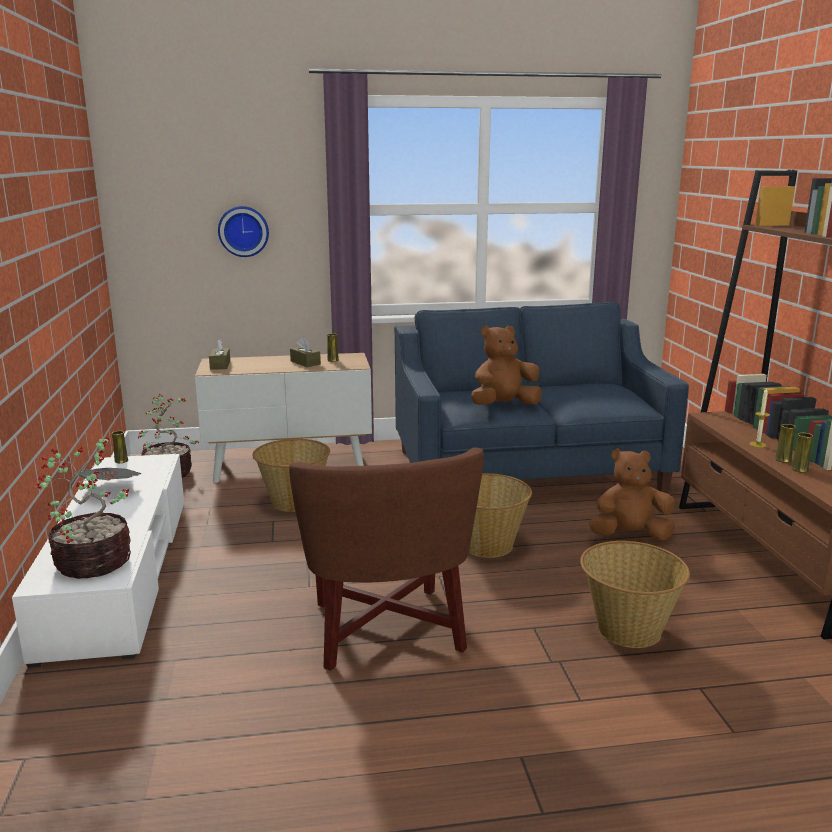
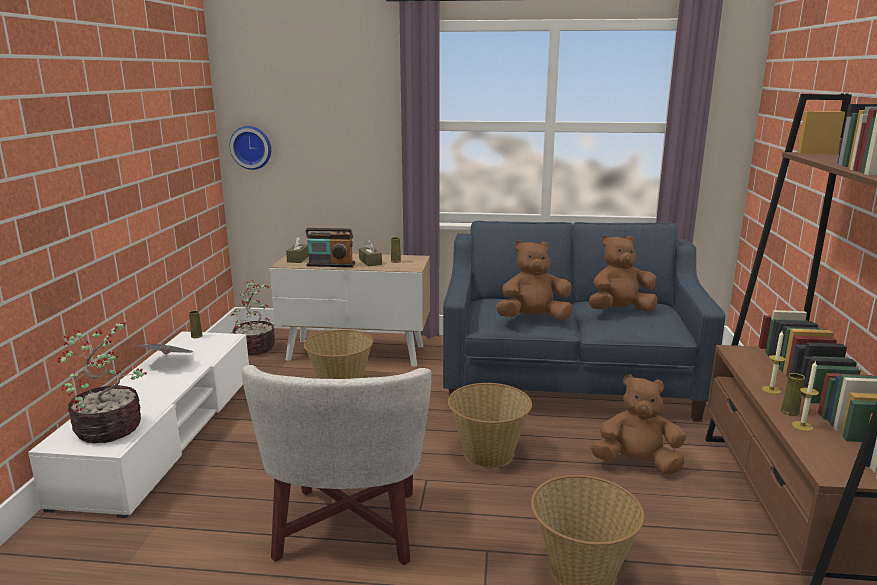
camera: 15 degrees right, 0 degrees up
(243, 231) = (331, 142): wall clock -> wall clock (252, 147)
(263, 368) = (331, 264): none -> radio
(386, 628) = (348, 526): brown armchair -> white armchair
(581, 392) = (619, 311): none -> brown plush toy
(799, 469) = (802, 426): yellow vase -> candle

